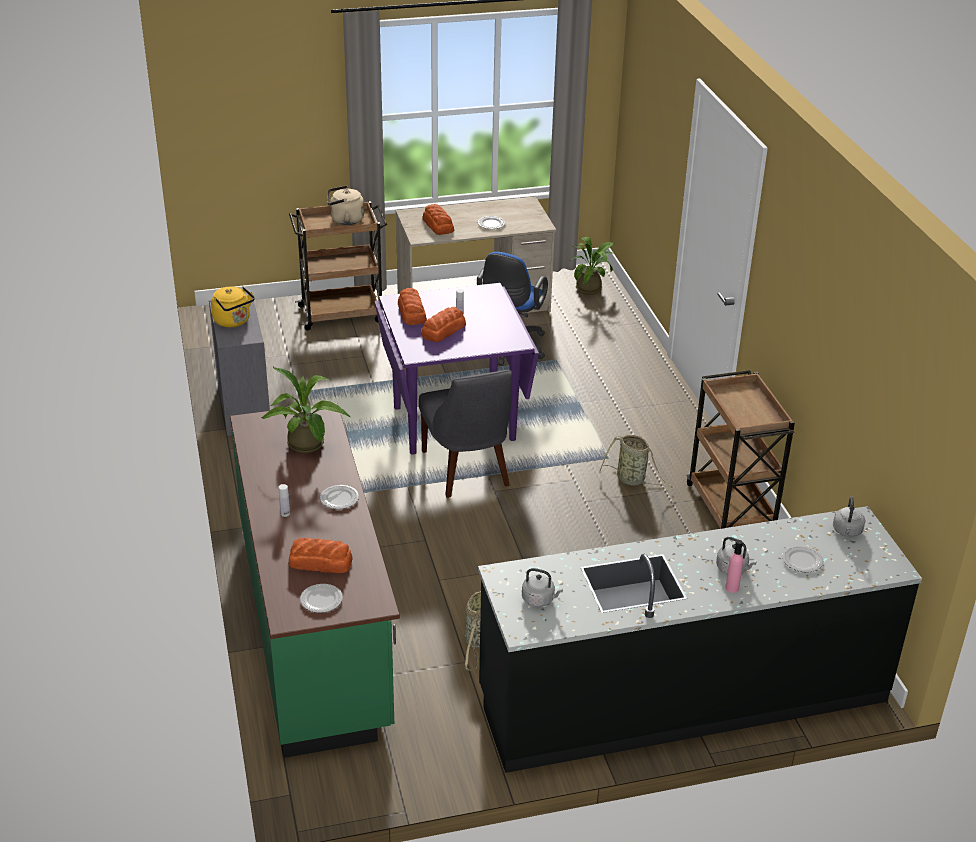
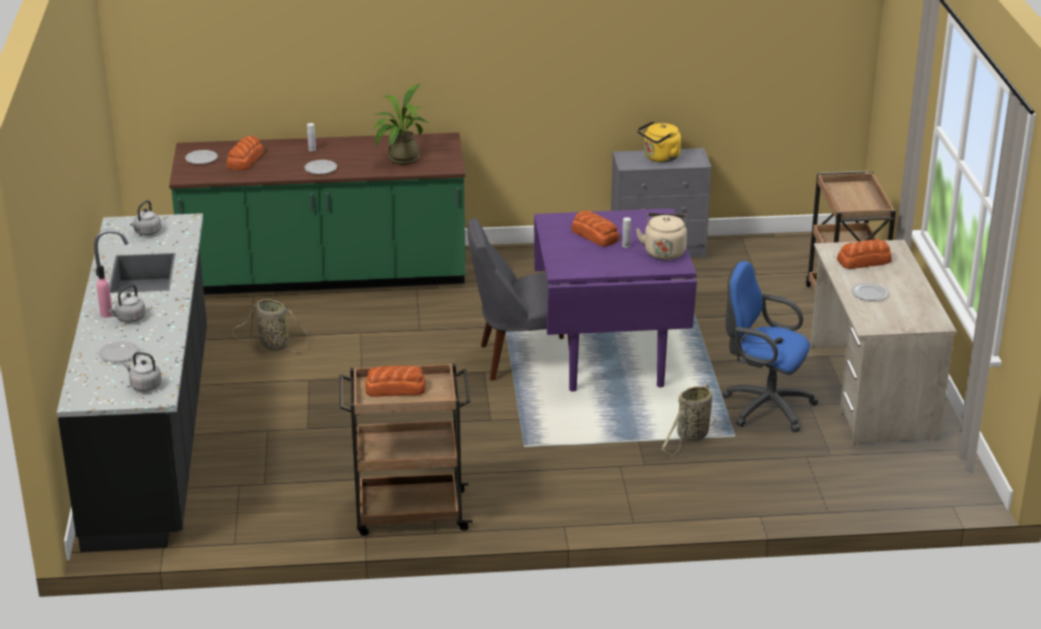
camera: 100 degrees right, 5 degrees down
(345, 220) = (858, 202): beige kettle -> beige kettle (664, 251)
(411, 313) = (633, 222): bread -> bread (395, 388)
(591, 288) = (921, 485): potted plant -> none
(632, 480) = (480, 456): basket -> basket (691, 437)

